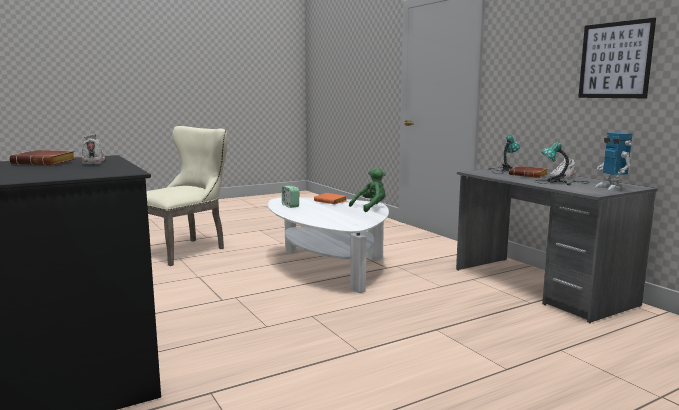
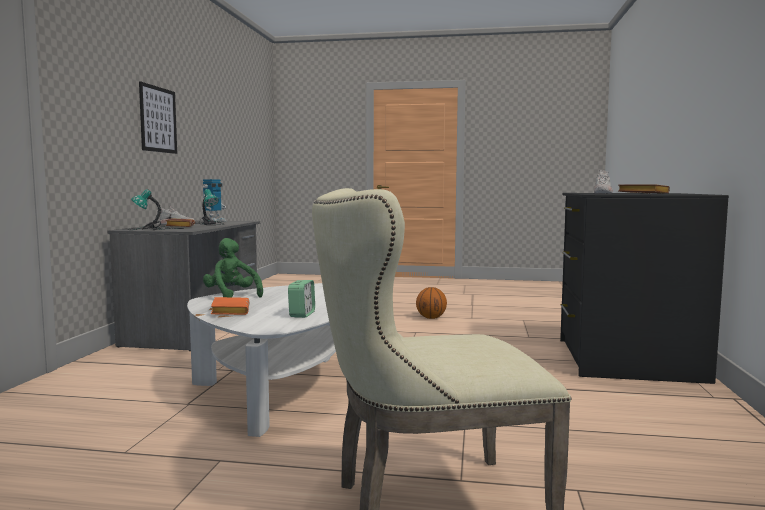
camera: 140 degrees left, 5 degrees down
(370, 207) = (232, 296): green plush toy -> green plush toy turned 45 degrees clockwise
(401, 396) = (431, 318): none -> basketball

